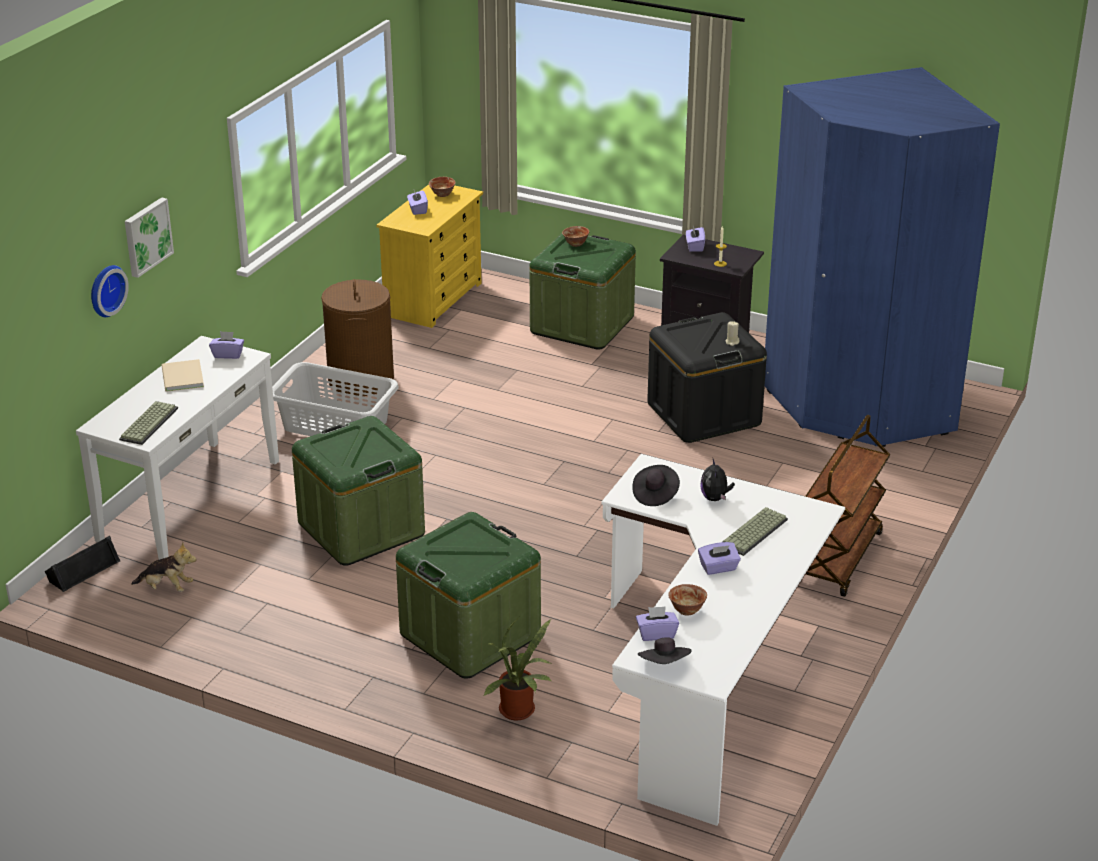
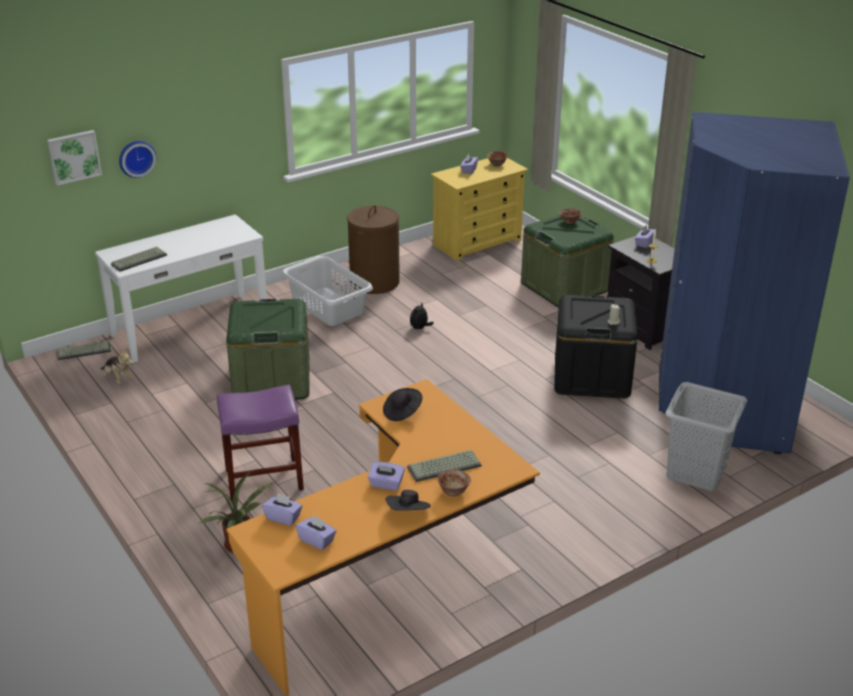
camera: 30 degrees right, 0 degrees up
(82, 570) = (84, 350): black speaker -> keyboard
(146, 236) = (184, 128): picture -> picture (74, 156)
(181, 378) = (191, 237): beige book -> none
(228, 354) = (236, 230): purple tissue box -> purple tissue box (317, 540)
(470, 635) = (265, 479): green storage box -> purple stool
(664, 664) = (262, 544): black hat -> black hat (408, 512)
(686, 610) = (326, 508): bowl -> bowl (453, 492)
(710, 679) = (396, 578): white desk -> orange desk
(715, 498) = (444, 430): plush toy -> plush toy (420, 328)
(839, 559) = (590, 522): brown cart -> none
(890, 478) = (696, 473): none -> grey laundry basket

